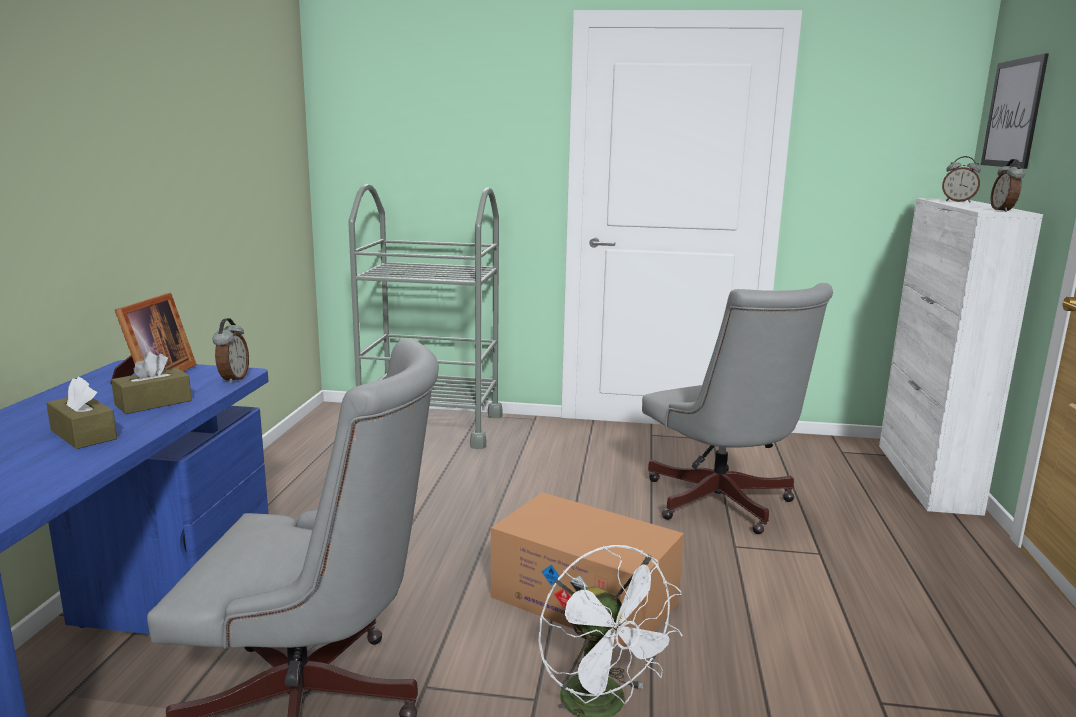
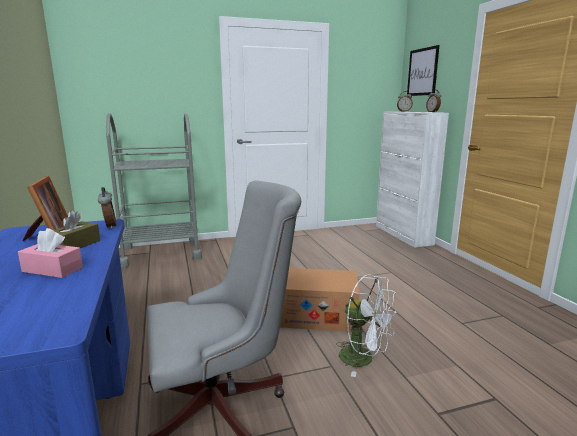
camera: 25 degrees left, 0 degrees up
(83, 435) = (52, 270): brown tissue box -> pink tissue box
(722, 505) = (336, 261): grey office chair -> none

